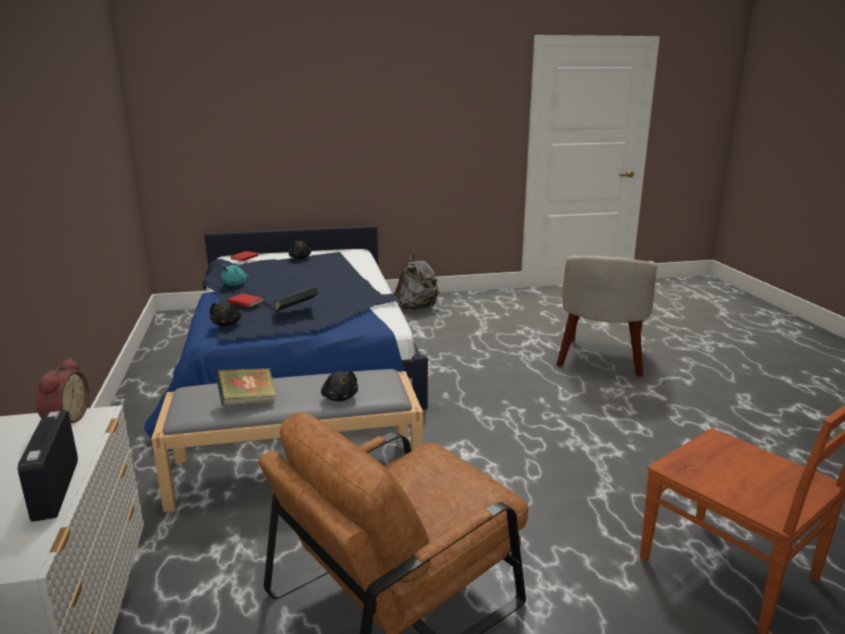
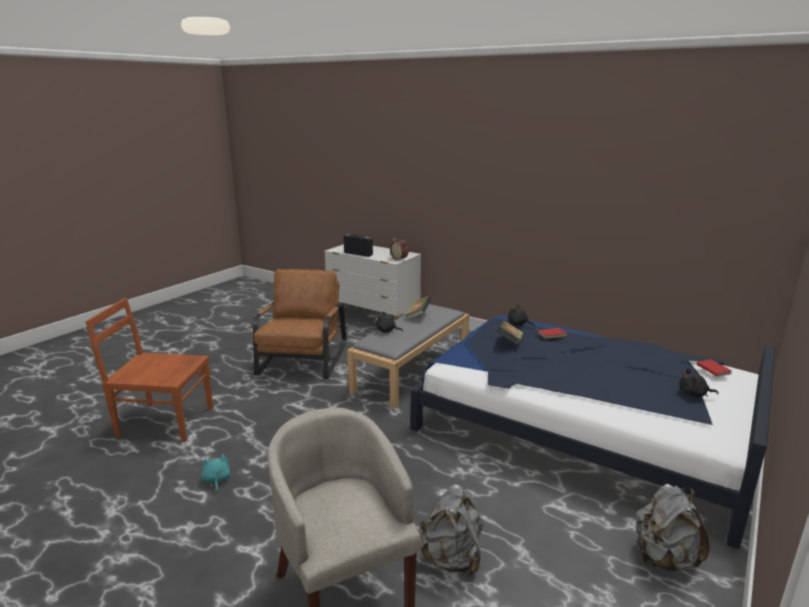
camera: 135 degrees right, 0 degrees up
(236, 284) = (608, 344): turquoise plush toy -> turquoise plush toy (216, 480)
(523, 344) = (451, 559): none -> grey backpack

